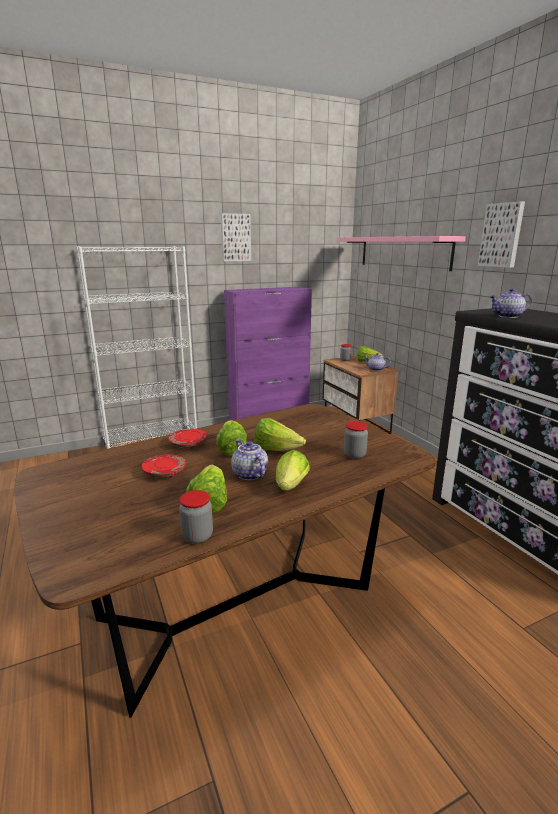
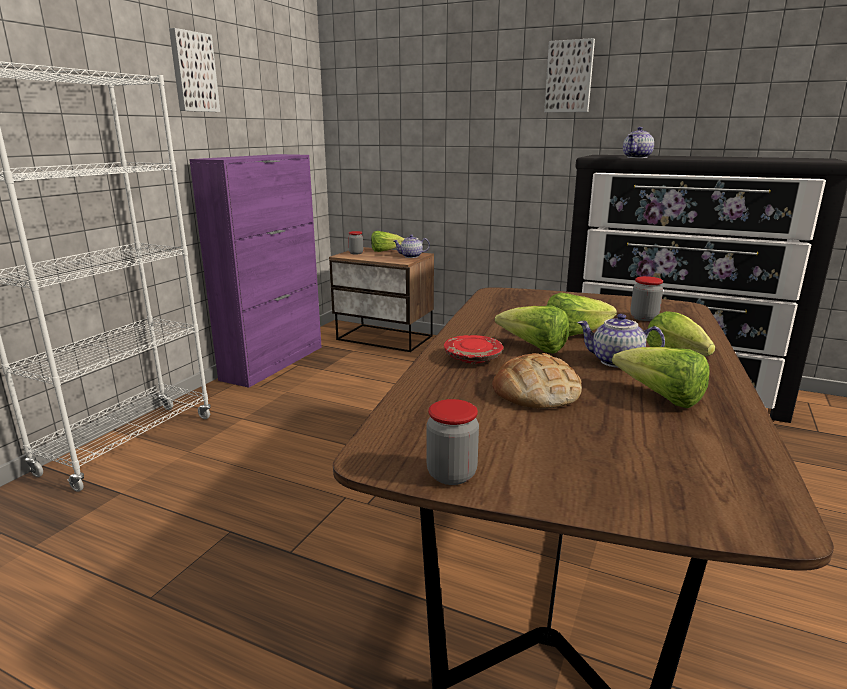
camera: 40 degrees left, 0 degrees up
(165, 472) = (535, 392): red plate -> bread
(197, 536) = (738, 427): jar -> jar (451, 474)
(403, 252) = (422, 102): pink shelf -> none

